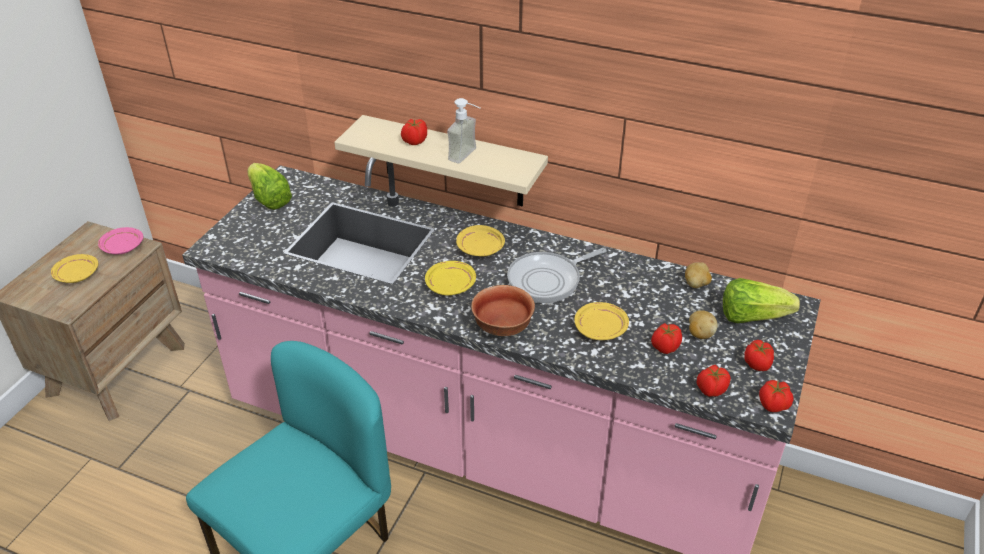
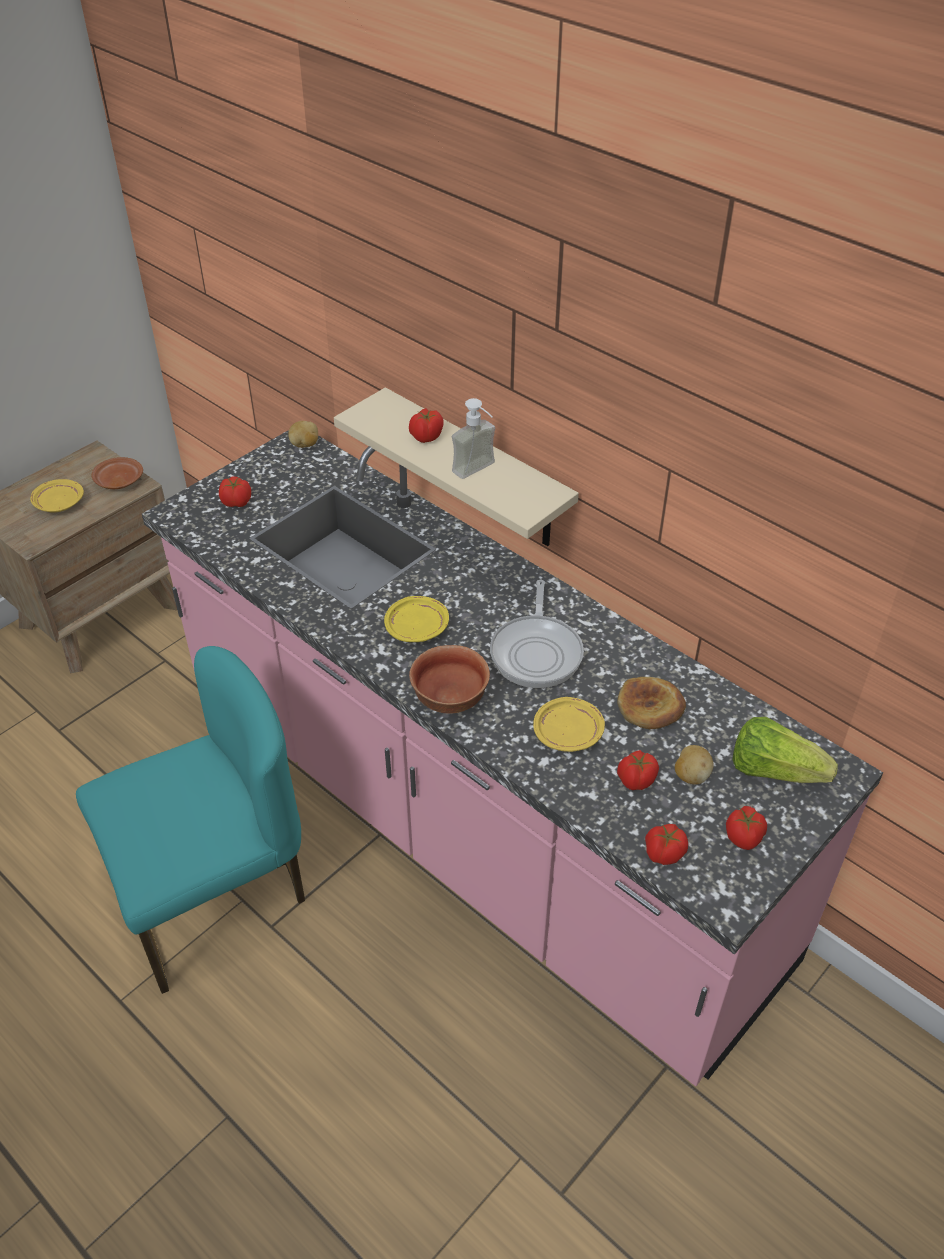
camera: 20 degrees right, 5 degrees up
(122, 247) = (118, 480): pink plate -> brown plate
(269, 199) = (266, 465): lettuce -> none
(480, 248) = (477, 589): yellow plate -> none
(548, 280) = (537, 652): frying pan -> frying pan turned 75 degrees counterclockwise
(647, 297) = (649, 706): none -> bread
(696, 284) = (723, 706): potato -> potato (304, 445)
(773, 405) = (734, 898): tomato -> tomato (237, 502)

